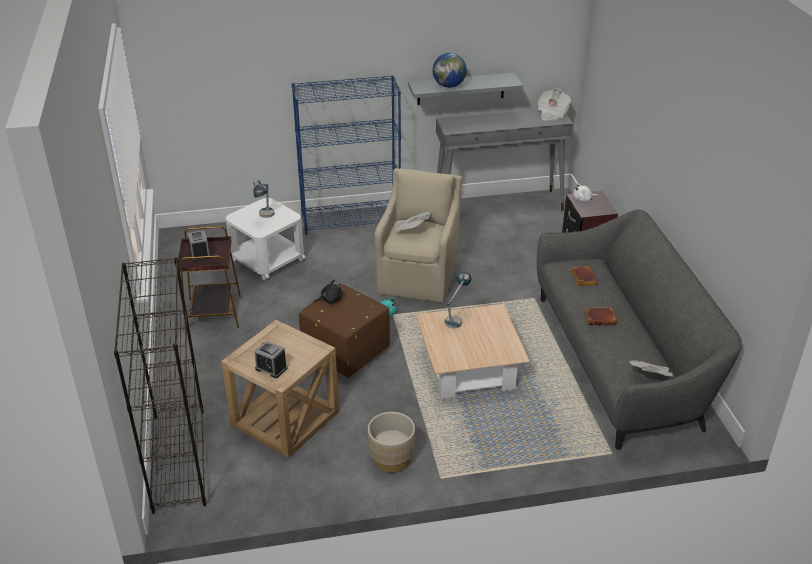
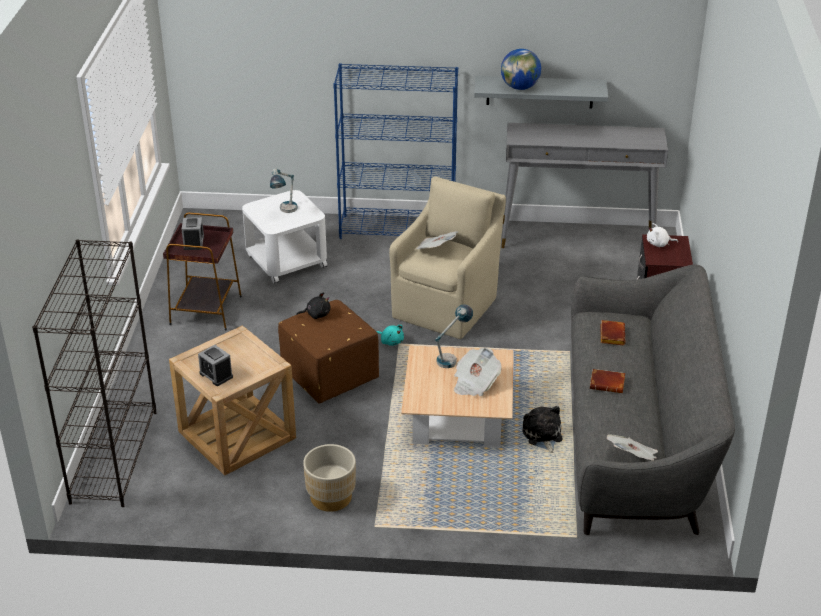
camera: 15 degrees right, 0 degrees up
(545, 372) = (542, 436): none -> plush toy
(552, 113) = (649, 134): newspaper -> newspaper (475, 383)

